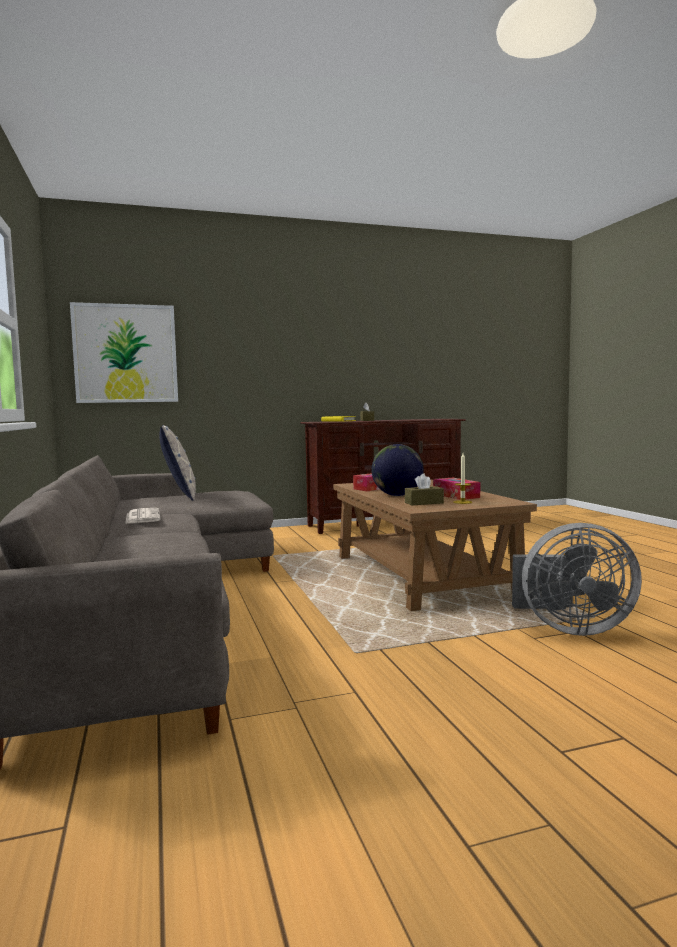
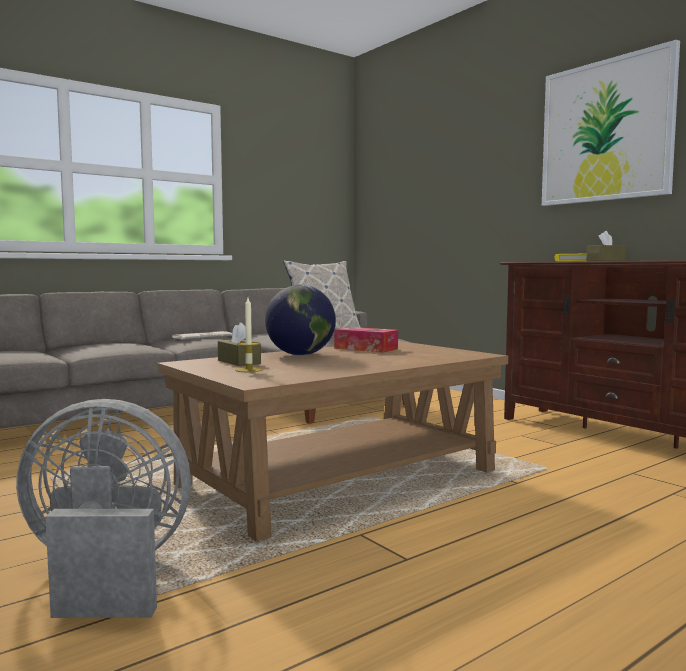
camera: 70 degrees right, 0 degrees up
(126, 354) = (396, 190): picture -> picture (606, 131)
(456, 496) = (311, 367): tissue box -> none
(570, 628) = (106, 574): grey fan -> grey fan turned 105 degrees clockwise

